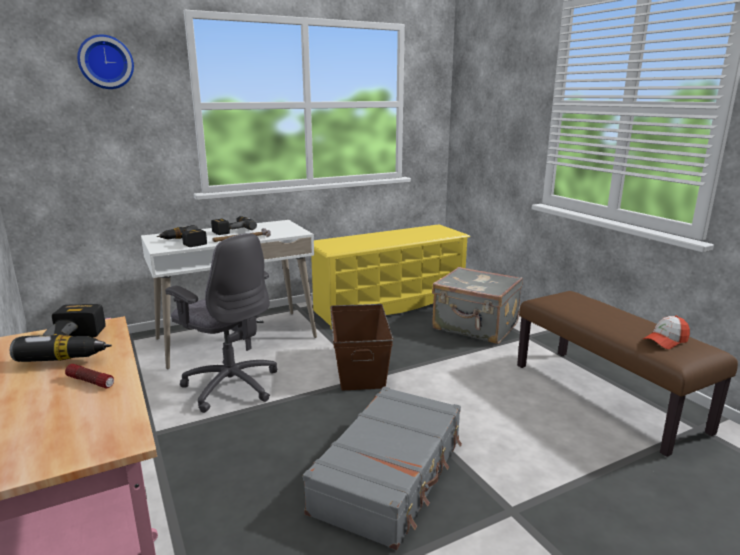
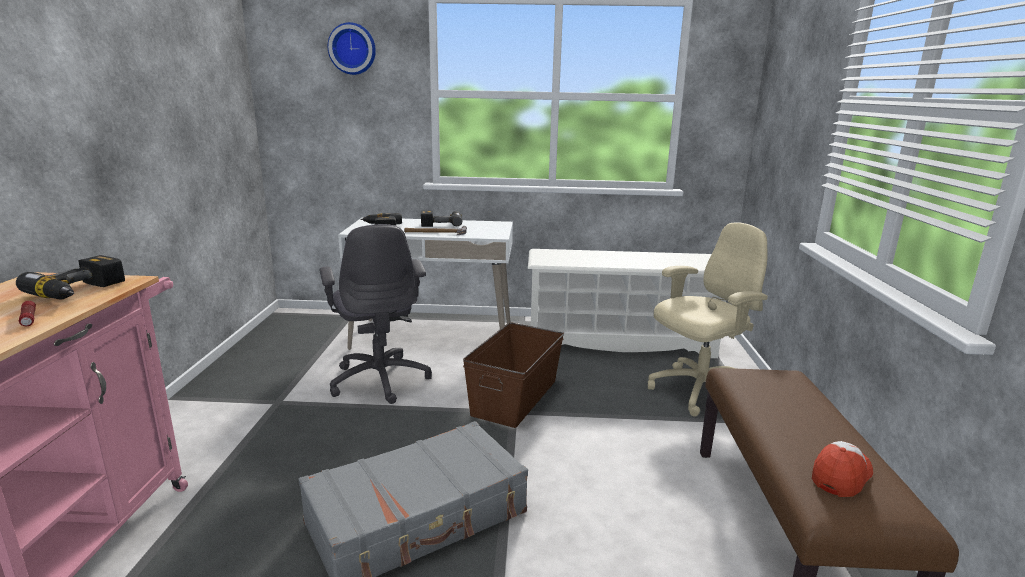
camera: 30 degrees right, 0 degrees up
(389, 306) = (619, 341): yellow shoe rack -> white shoe rack
(475, 327) = (698, 392): grey suitcase -> beige office chair
(665, 341) = (841, 476): cap -> cap turned 135 degrees clockwise

